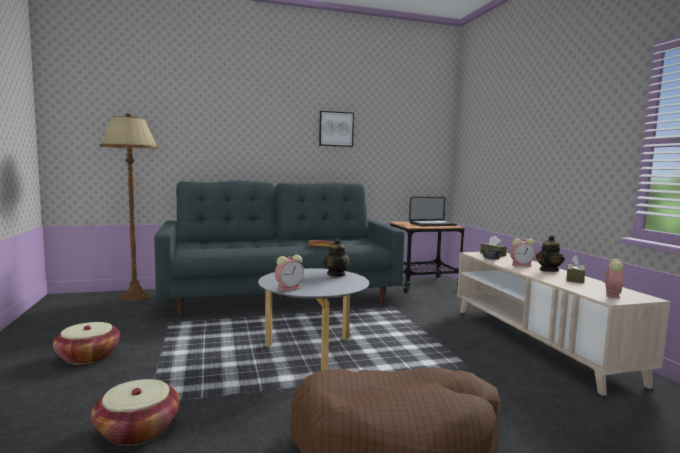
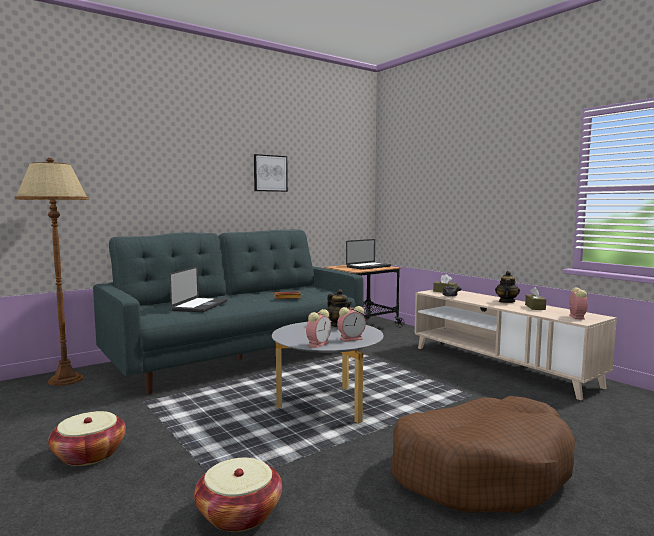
camera: 20 degrees left, 0 degrees up
(238, 246) = (200, 306): none -> laptop
(522, 265) = (481, 299): alarm clock -> alarm clock (351, 339)

